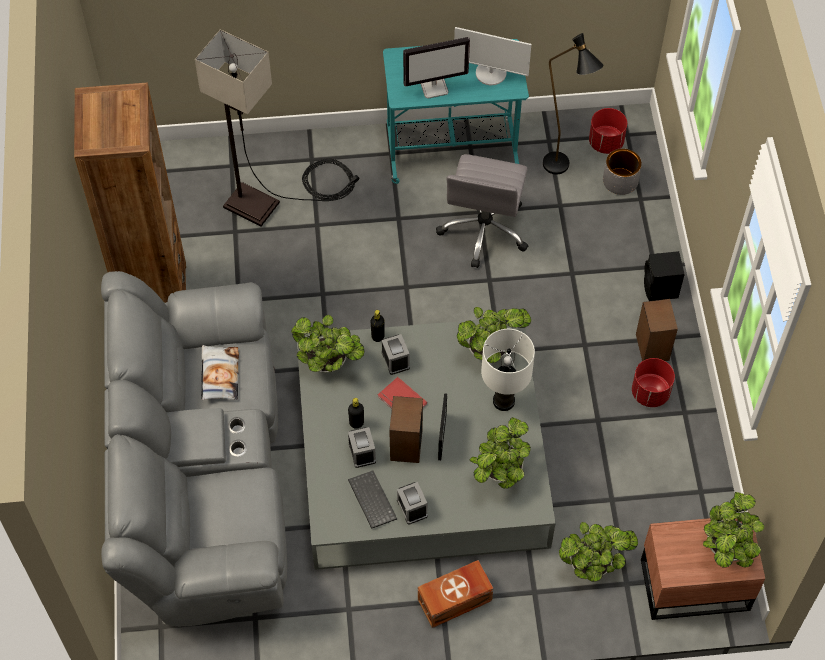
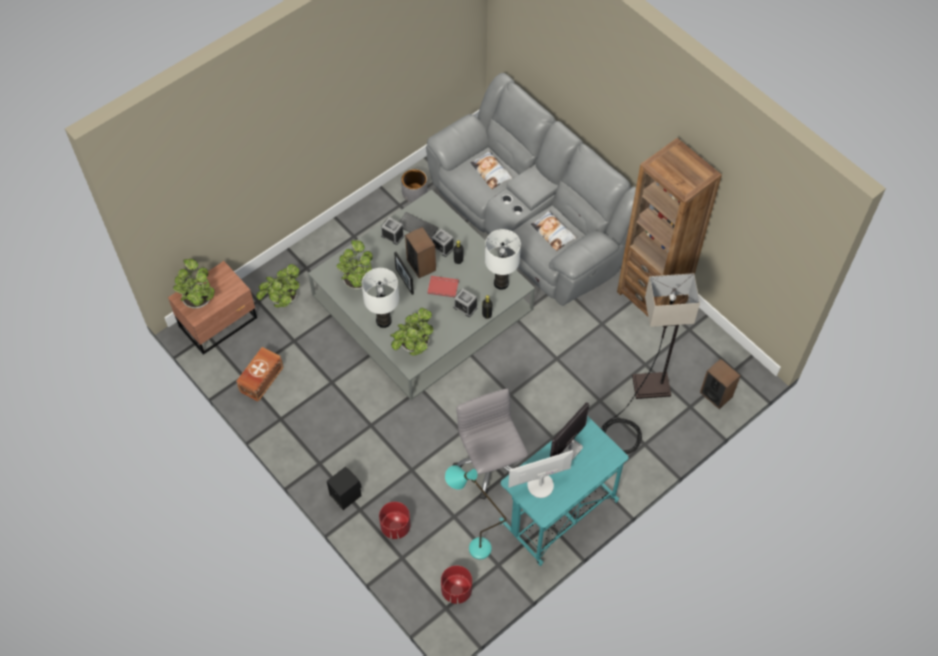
camera: 145 degrees right, 0 degrees up
(220, 507) = (491, 172): none -> pillow
(329, 363) = (501, 283): potted plant -> white table lamp
(456, 600) = (346, 240): brown storage box -> brown storage box (260, 379)
(562, 170) = (471, 545): black floor lamp -> turquoise floor lamp
(620, 181) = (425, 563): grey planter -> grey planter (414, 193)
(650, 393) = (309, 418): red planter -> red planter (395, 526)
(652, 347) = (326, 449): speaker -> speaker (716, 394)

